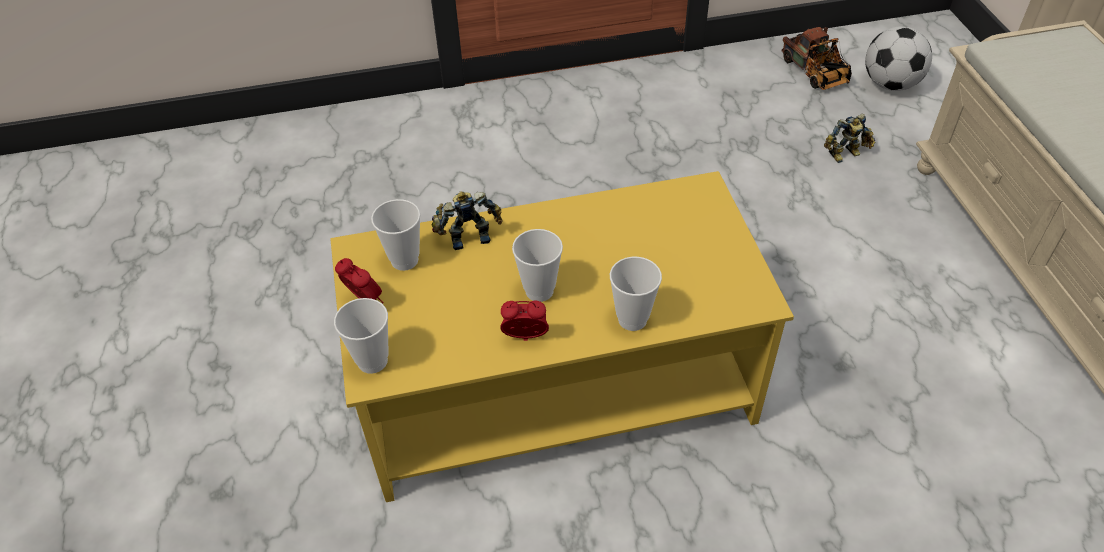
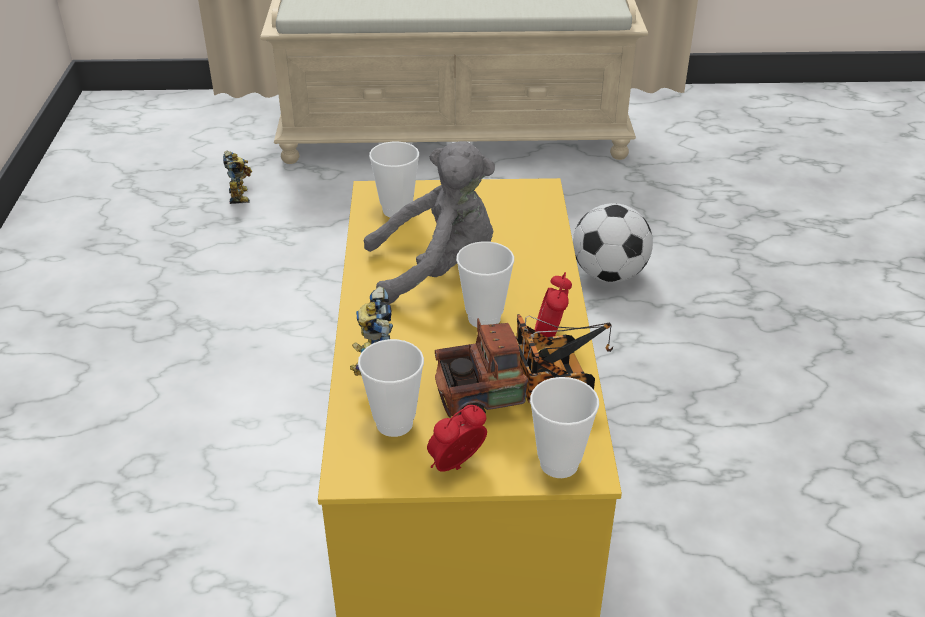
camera: 80 degrees left, 10 degrees down
(600, 249) = (437, 269): none -> grey plush toy
(632, 319) = (542, 263): cup -> cup (396, 210)
(816, 74) = (109, 183): toy truck -> toy truck (524, 392)
(890, 84) = (161, 147): football -> football (609, 274)

